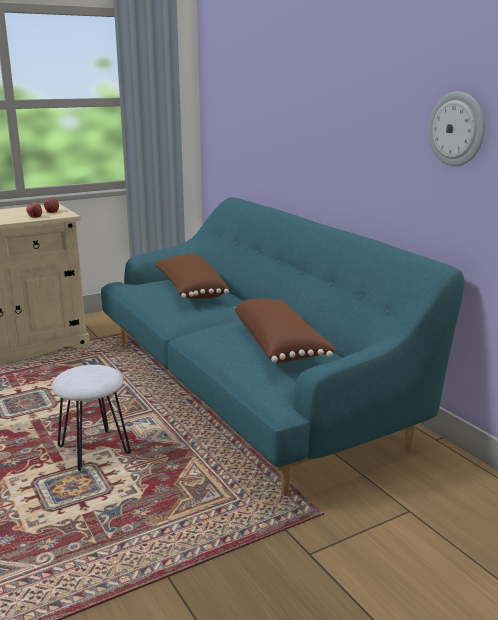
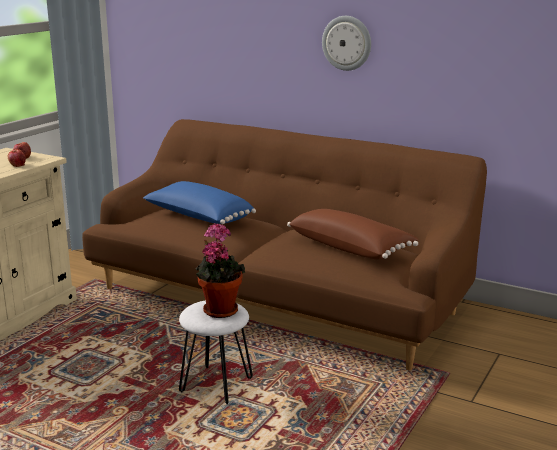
camera: 30 degrees left, 0 degrees up
(92, 375) = (219, 309): none -> potted plant
(189, 290) = (198, 218): brown pillow -> blue pillow
(249, 386) = (278, 299): turquoise sofa -> brown sofa
(457, 129) = (466, 46): wall clock -> wall clock (347, 43)

